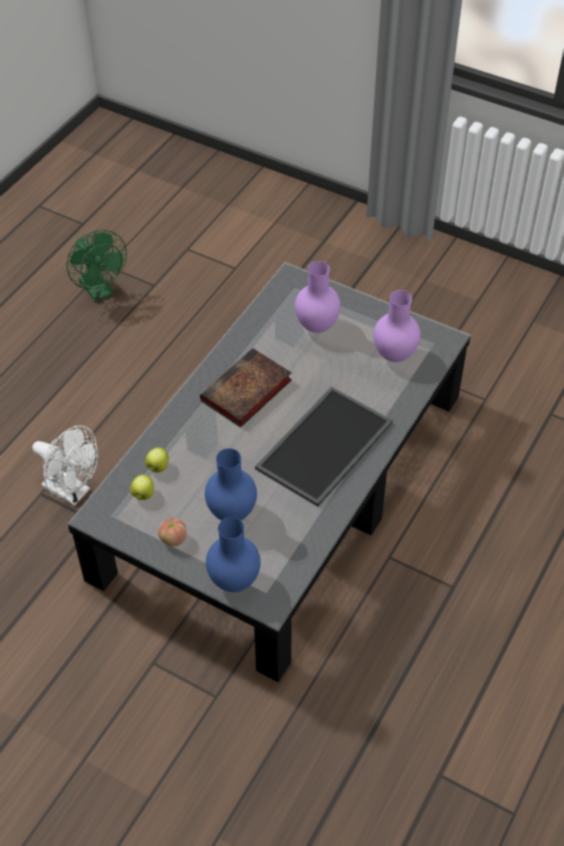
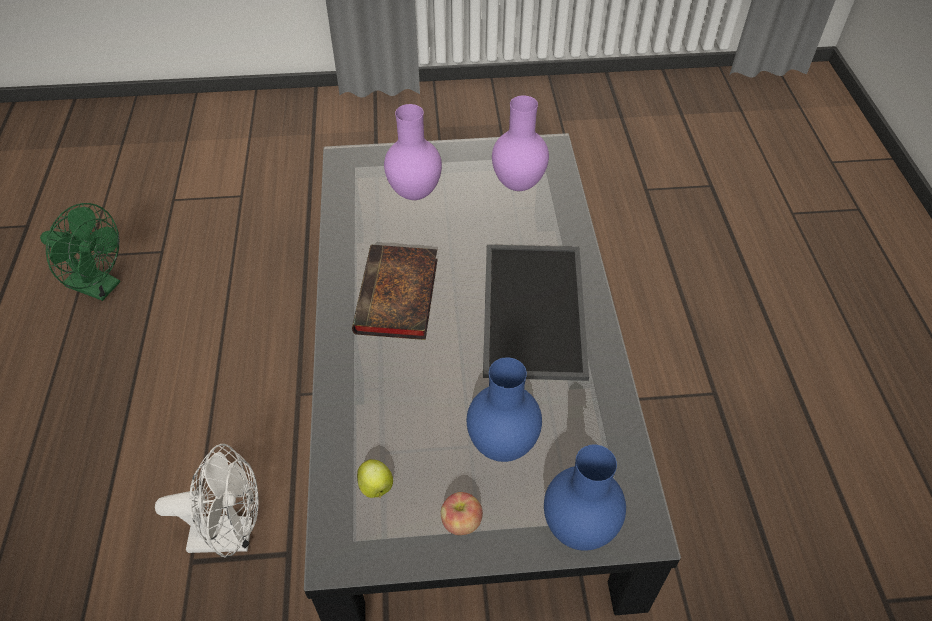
camera: 35 degrees left, 0 degrees up
(157, 467) = (366, 442): apple -> none

